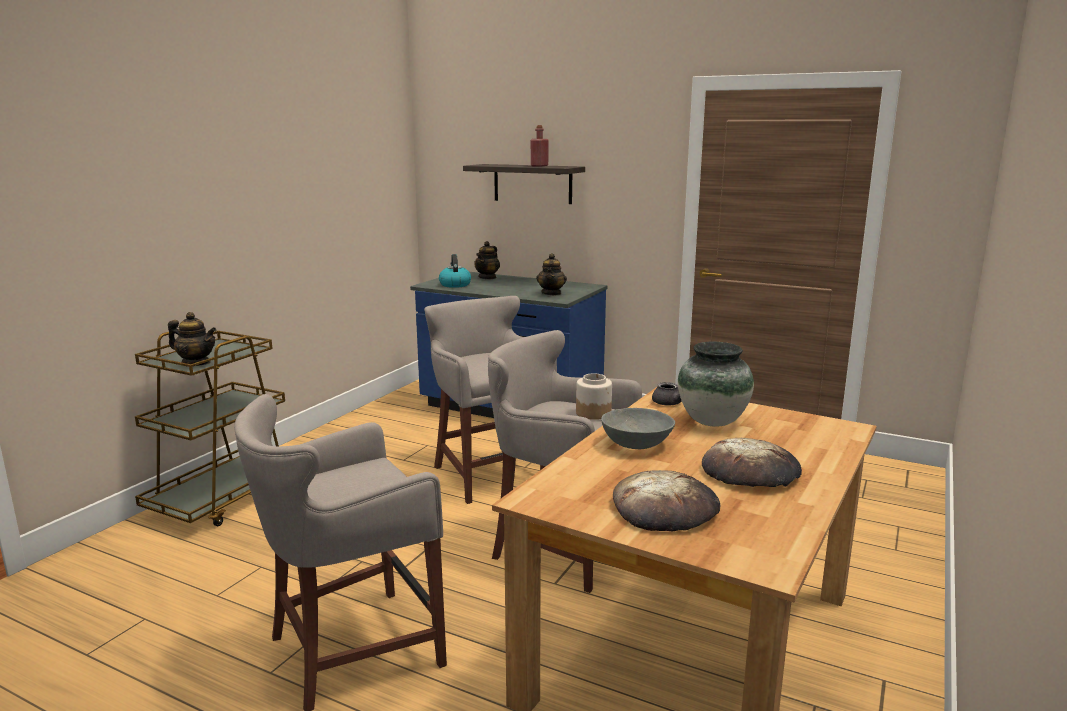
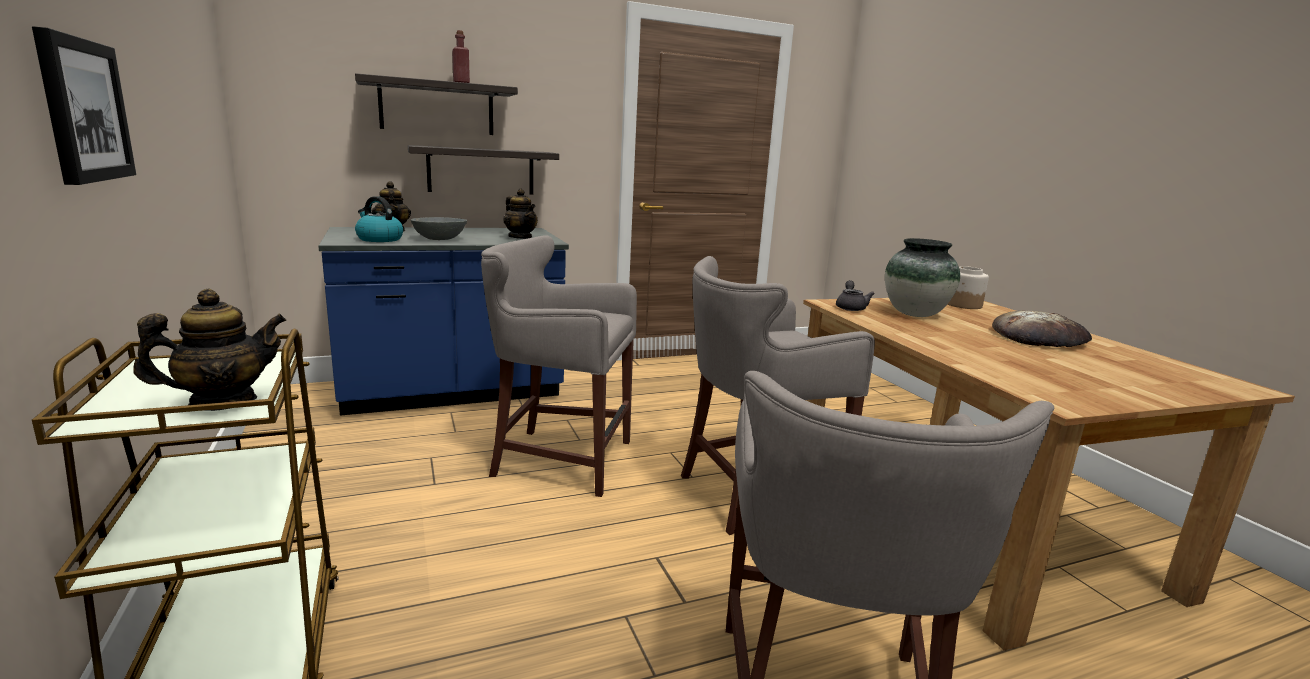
camera: 50 degrees left, 0 degrees up
(227, 221) = (84, 110): none -> picture
(562, 233) = (481, 171): none -> shelf
(593, 413) = (788, 336): jar -> jar (963, 305)
(637, 444) = (944, 340): grey bowl -> grey bowl (440, 239)
(665, 508) = (1106, 374): bread -> none

